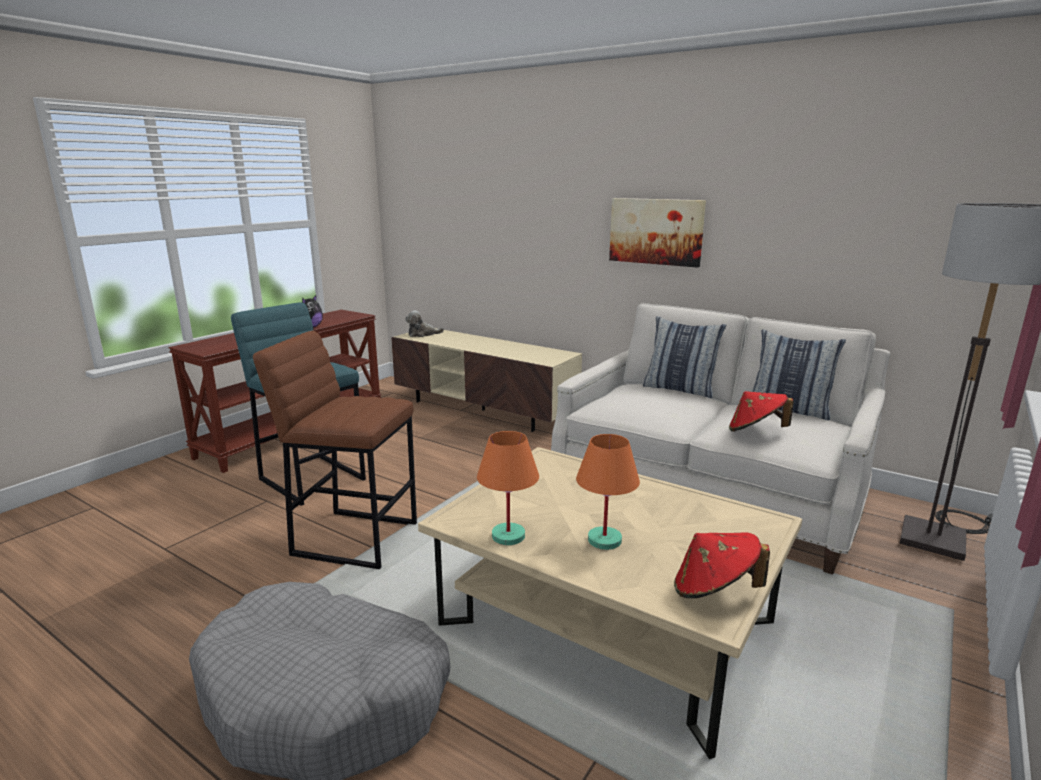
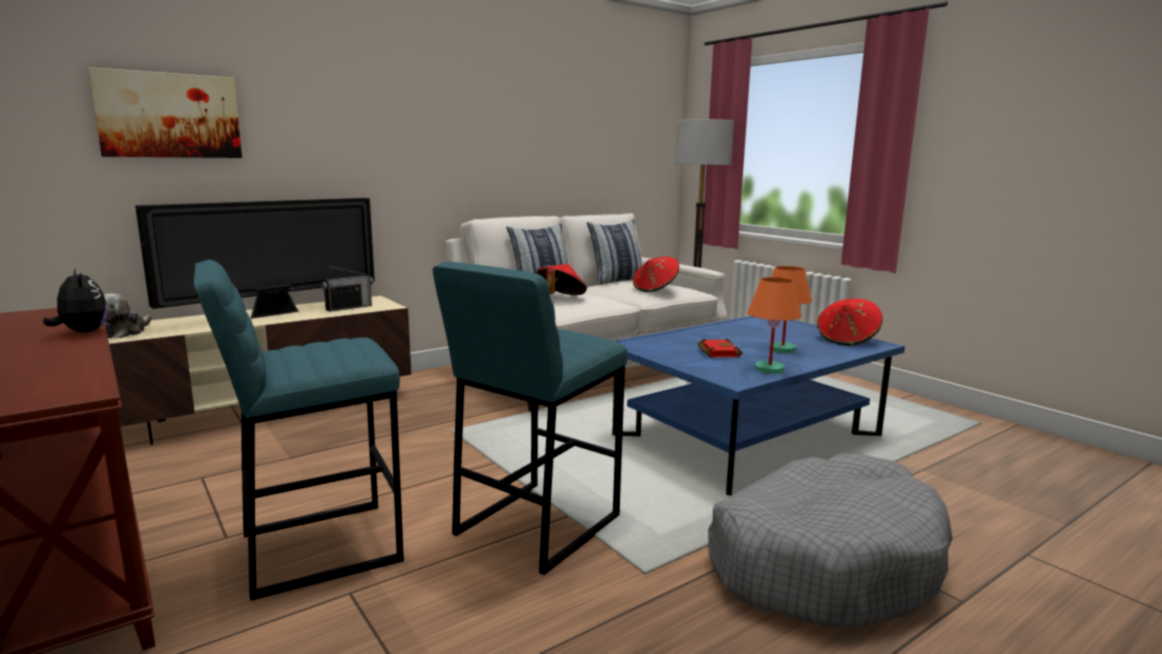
camera: 70 degrees left, 5 degrees down
(352, 538) = (535, 527): brown stool -> turquoise stool
(494, 345) = (276, 313): none -> television
(530, 355) = (348, 308): none -> radio
(554, 502) = (717, 352): none -> red book
(606, 624) = (747, 436): beige coffee table -> blue coffee table
(638, 400) = (560, 298): none -> red hat
(656, 231) = (449, 149): picture -> picture (169, 115)

